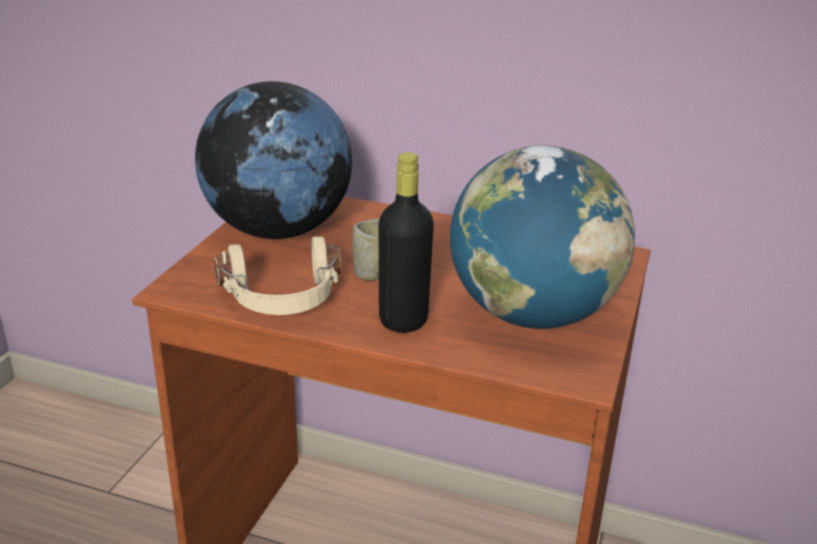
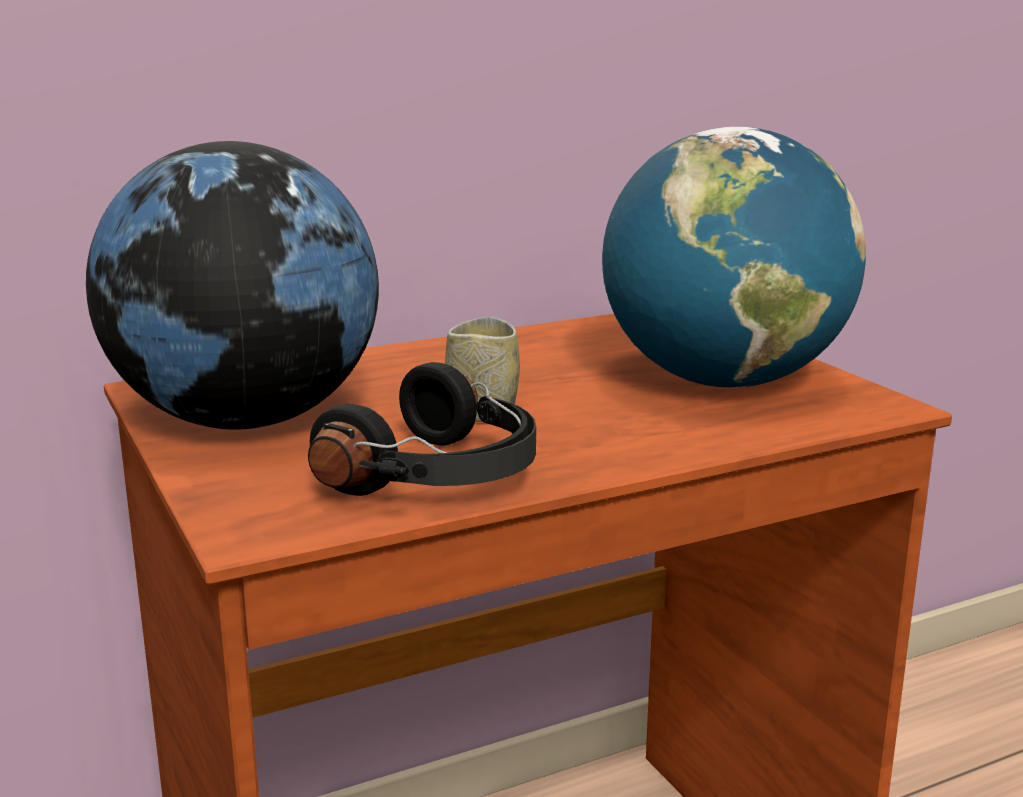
camera: 45 degrees left, 10 degrees down
(283, 299) = (440, 476): beige headphones -> black headphones
(403, 320) = (624, 435): black bottle -> none

